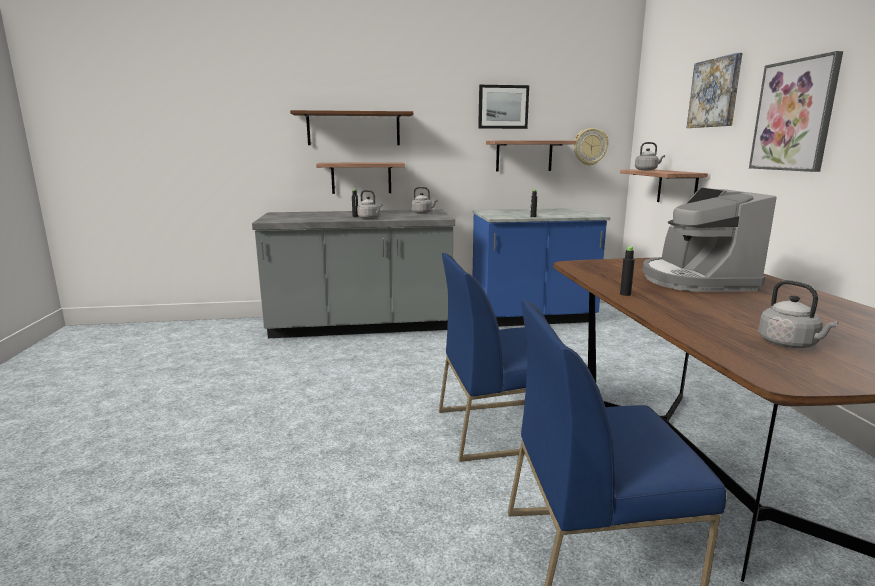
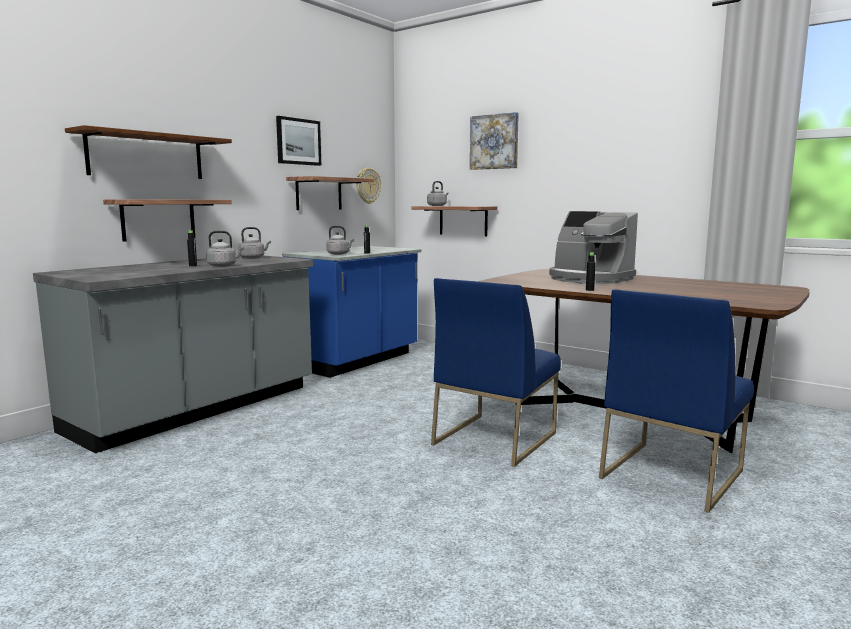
camera: 45 degrees left, 5 degrees down
(790, 344) = (724, 295): grey kettle -> grey kettle (339, 254)
(794, 116) = (575, 161): picture -> none

